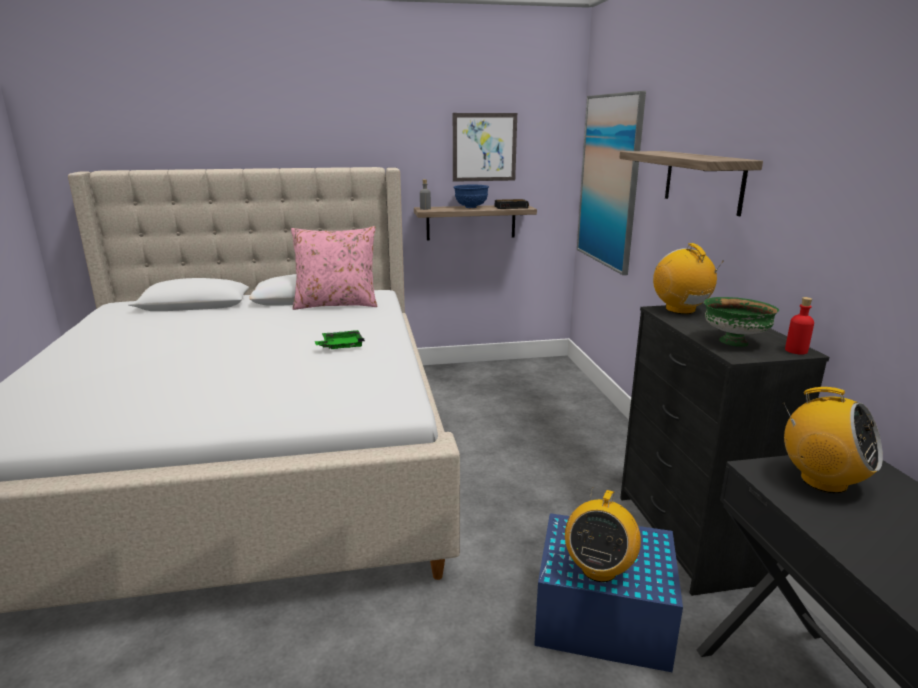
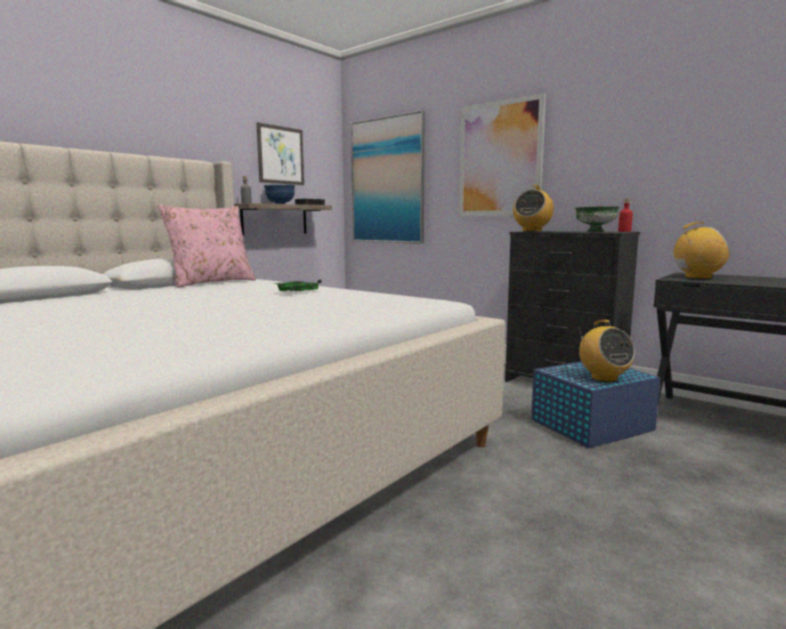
camera: 40 degrees left, 10 degrees down
(680, 310) = (532, 231): radio -> radio turned 90 degrees counterclockwise
(703, 181) = (500, 159): shelf -> picture

